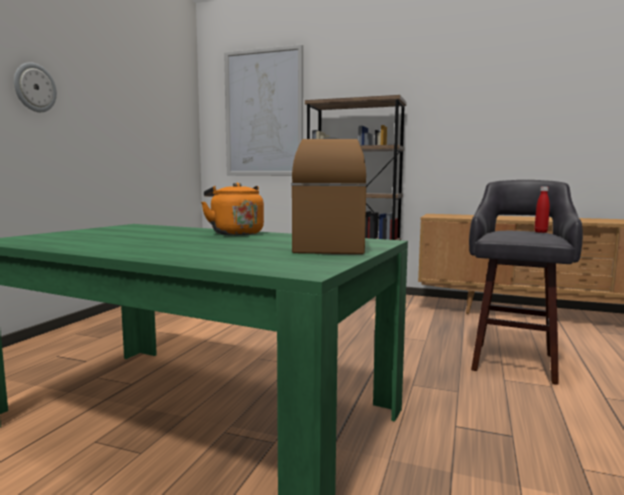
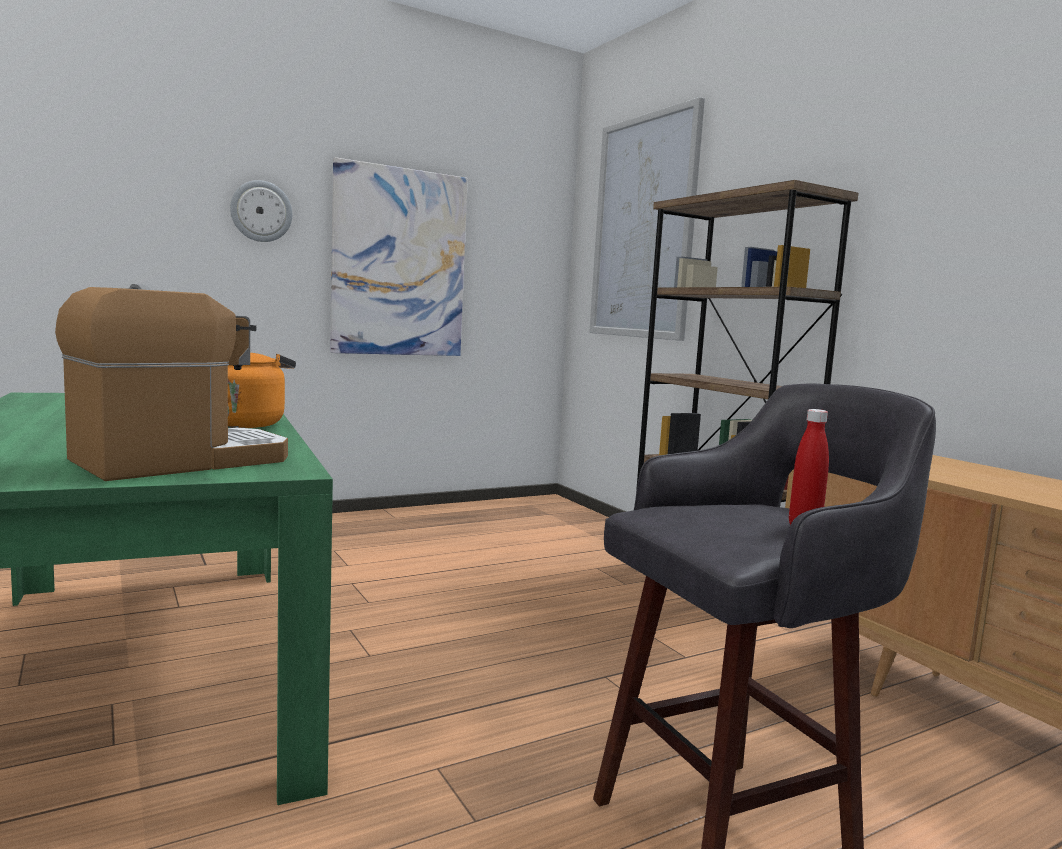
camera: 40 degrees right, 0 degrees up
(120, 131) = (399, 263): none -> picture

